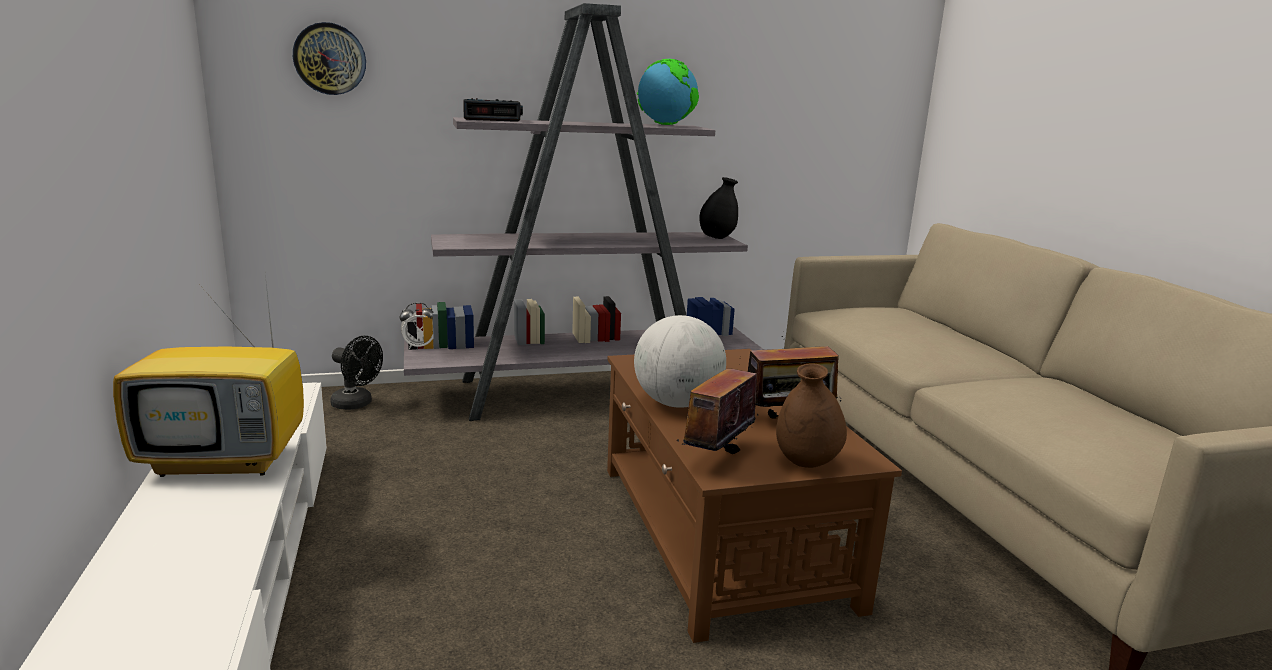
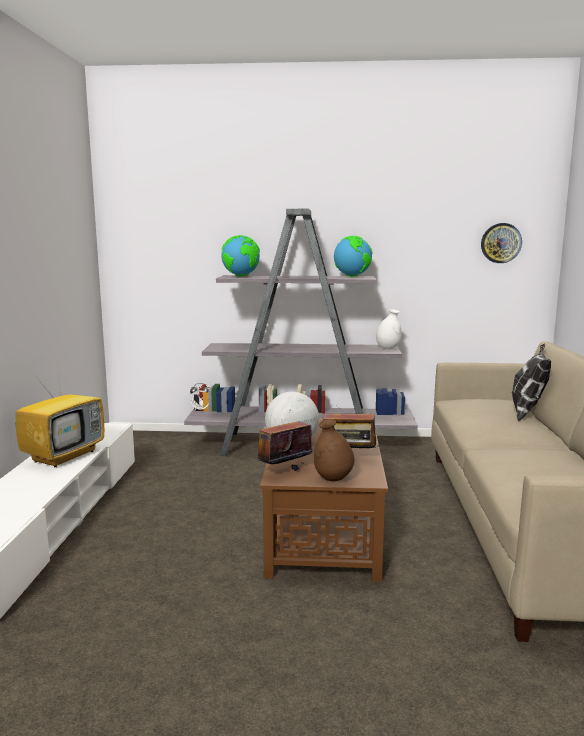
camera: 20 degrees right, 5 degrees down
(228, 461) = (64, 455): television -> television turned 75 degrees counterclockwise
(330, 59) = (160, 244): wall clock -> wall clock (501, 243)
(357, 404) = (164, 441): black fan -> none
(492, 119) = (241, 276): alarm clock -> globe
(717, 237) = (388, 348): black vase -> white vase
(942, 325) = (528, 412): none -> pillow

